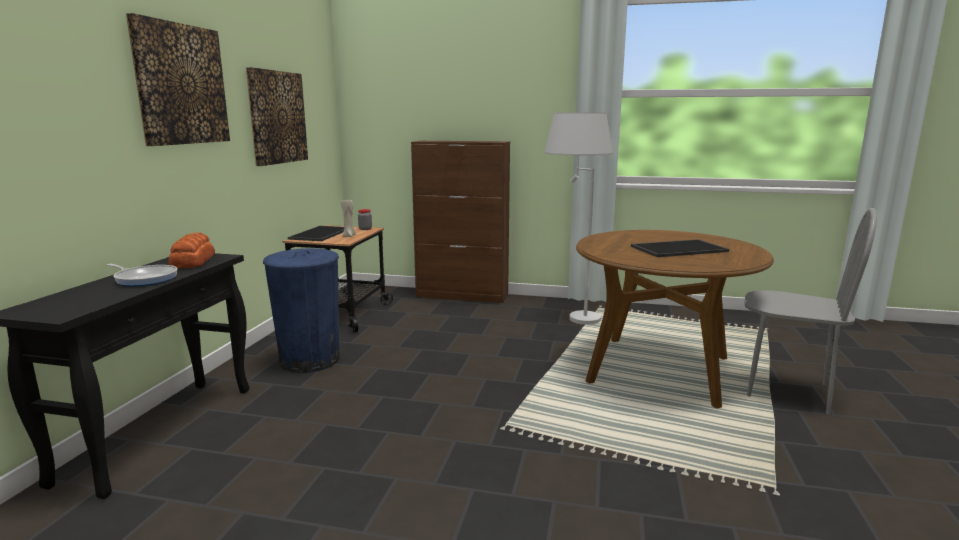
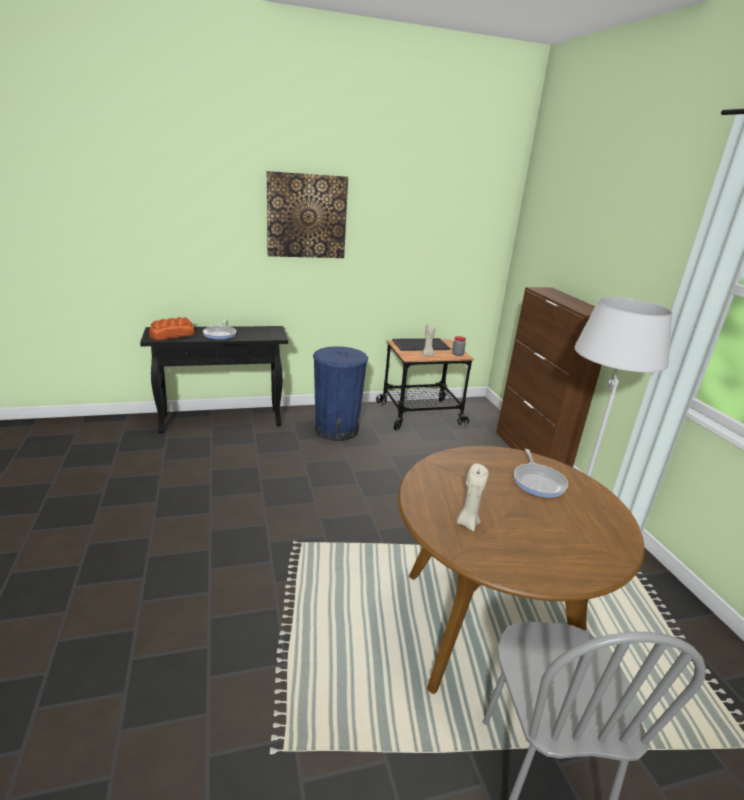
camera: 60 degrees right, 10 degrees up
(192, 261) = (263, 333): bread -> bread (171, 335)
(277, 117) = (412, 243): picture -> none
(641, 238) = (538, 482): none -> frying pan
(678, 248) = (514, 511): tray -> none
(691, 259) = (467, 523): none -> beige candle

